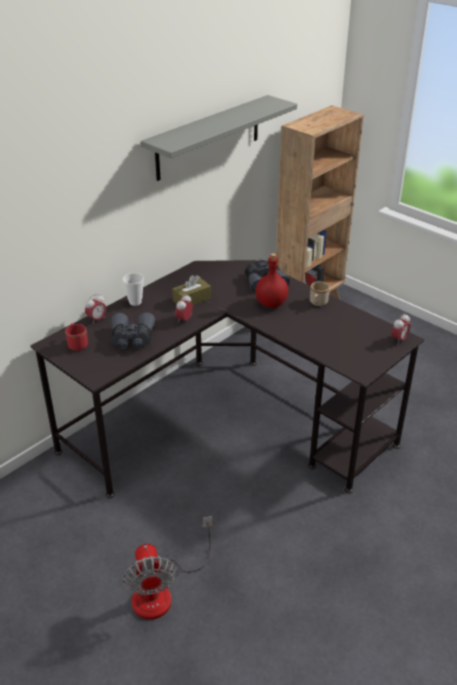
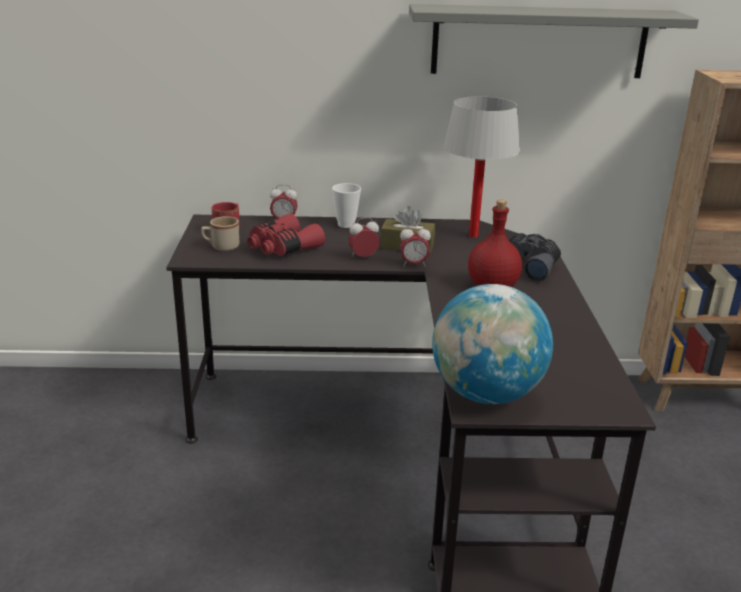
camera: 45 degrees right, 10 degrees down
(132, 338) = (282, 248): grey binoculars -> red binoculars
(162, 591) = (89, 560): fan -> none
(210, 274) = (473, 235): none -> white table lamp
(317, 303) = (556, 313): beige mug -> beige mug (221, 247)
(356, 363) = (486, 394): none -> globe
(399, 339) = (607, 405): alarm clock -> alarm clock (413, 264)

